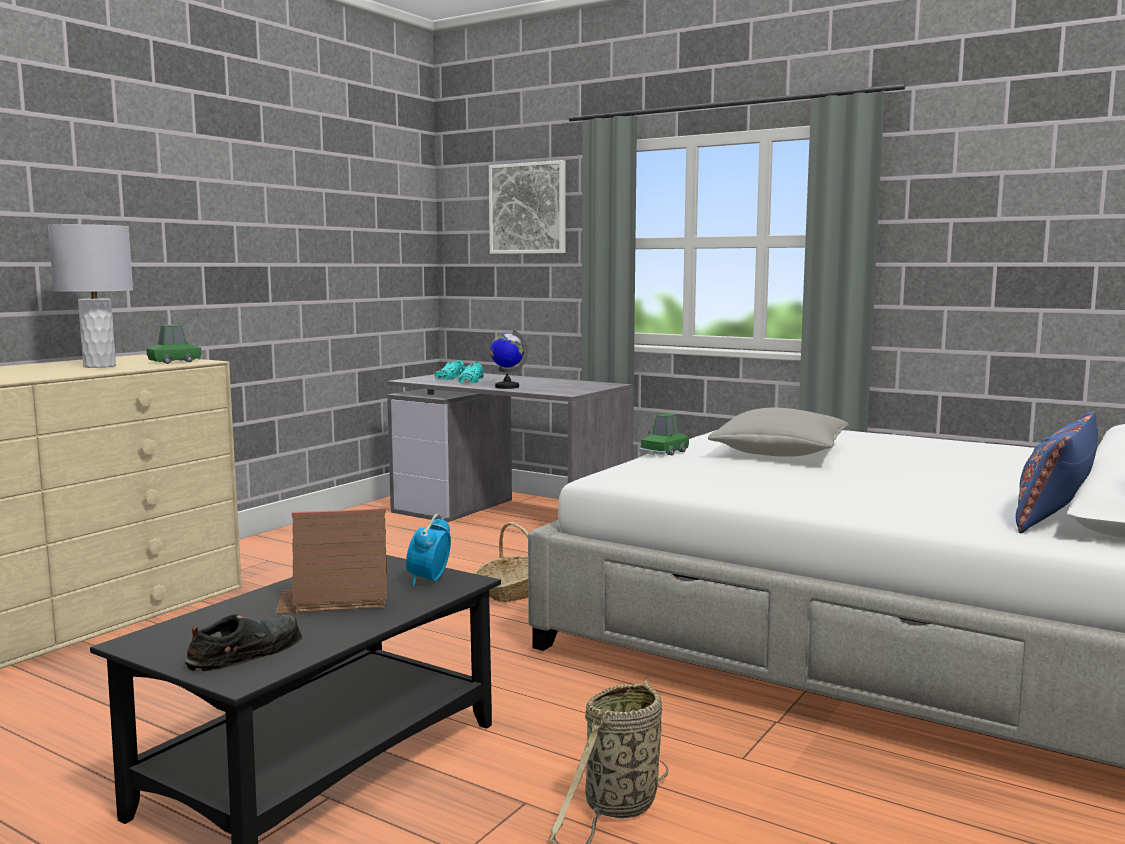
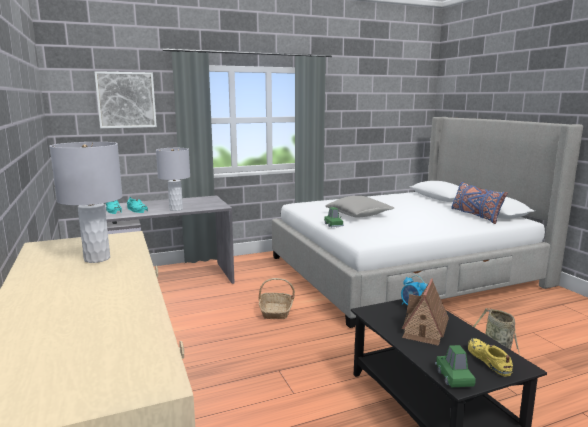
camera: 55 degrees left, 5 degrees up
(175, 362) = (116, 240): green toy car -> green toy car (454, 377)
(247, 652) = (488, 360): black shoe -> yellow shoe
(507, 387) = (176, 209): globe -> grey table lamp

